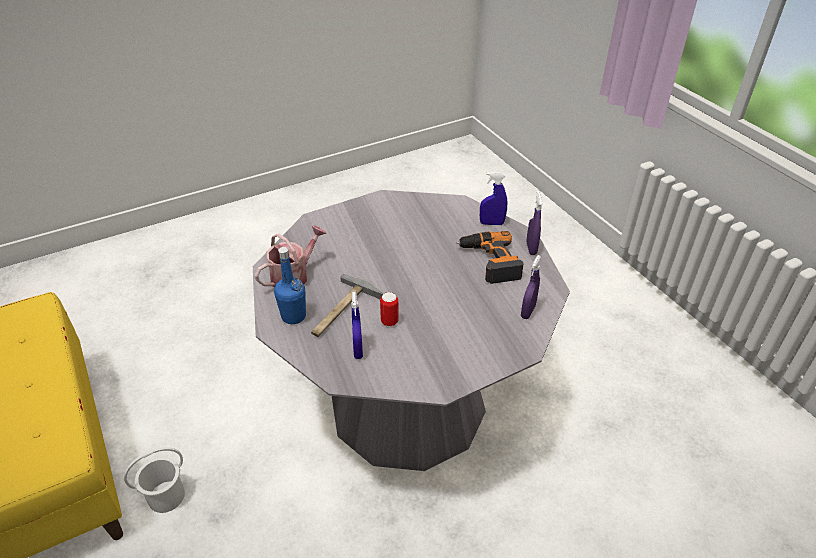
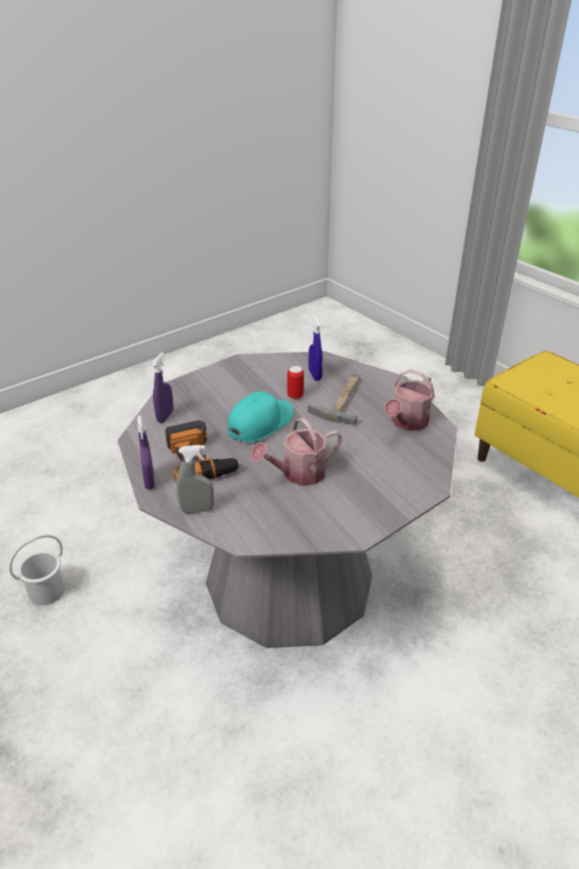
camera: 170 degrees right, 5 degrees down
(167, 496) = (466, 482): white bucket -> white bucket (46, 591)
(293, 316) = (383, 391): blue bottle -> none
(410, 240) = (298, 474): none -> watering can
(432, 292) = (260, 423): none -> turquoise cap
(491, 223) = (197, 510): blue spray bottle -> grey spray bottle

